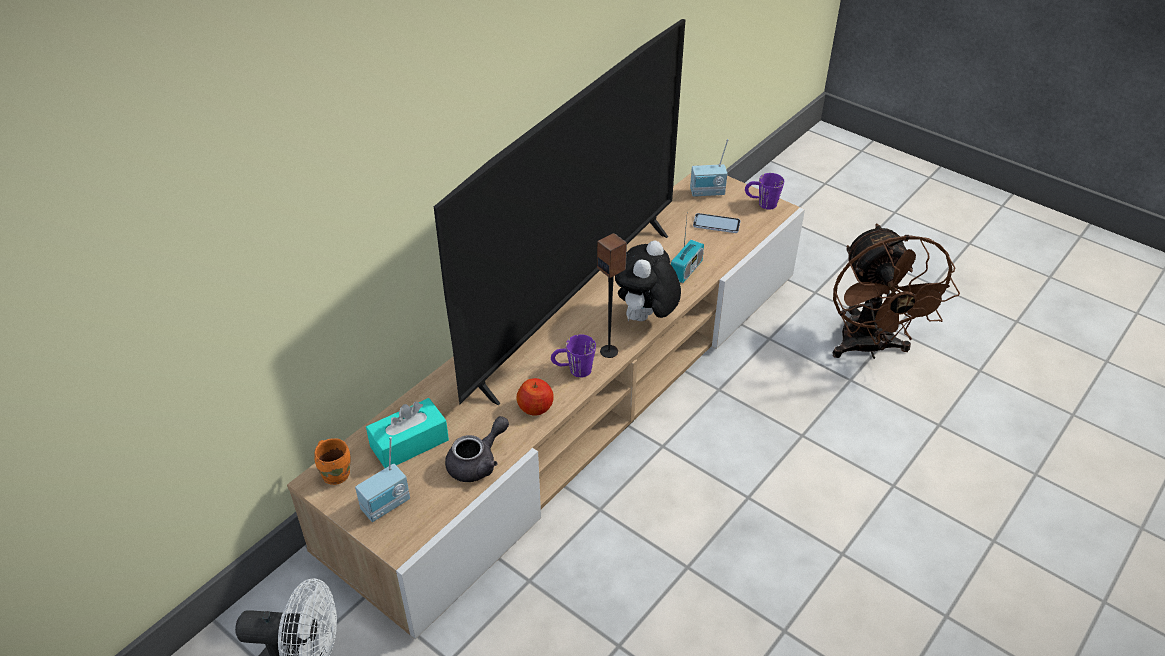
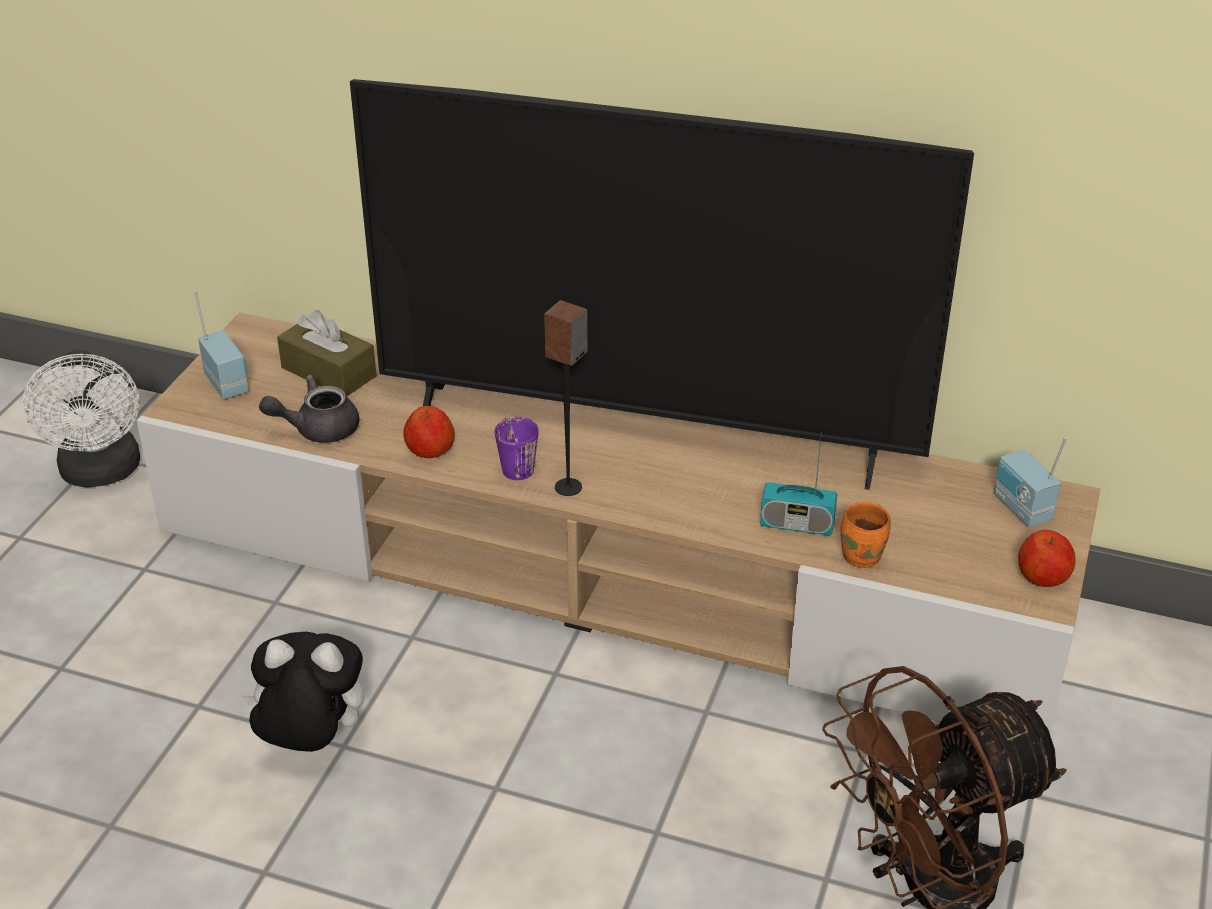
camera: 70 degrees right, 5 degrees down
(337, 473) = (265, 337): orange mug -> orange mug (865, 556)
(387, 506) = (228, 383): radio -> radio turned 150 degrees counterclockwise
(409, 443) = (329, 372): turquoise tissue box -> brown tissue box
(478, 462) = (317, 429): grey teapot -> grey teapot turned 135 degrees clockwise
(645, 319) = (657, 506): plush toy -> plush toy (311, 742)
(716, 224) = (942, 535): phone -> none
(761, 203) = (1043, 576): purple mug -> apple

